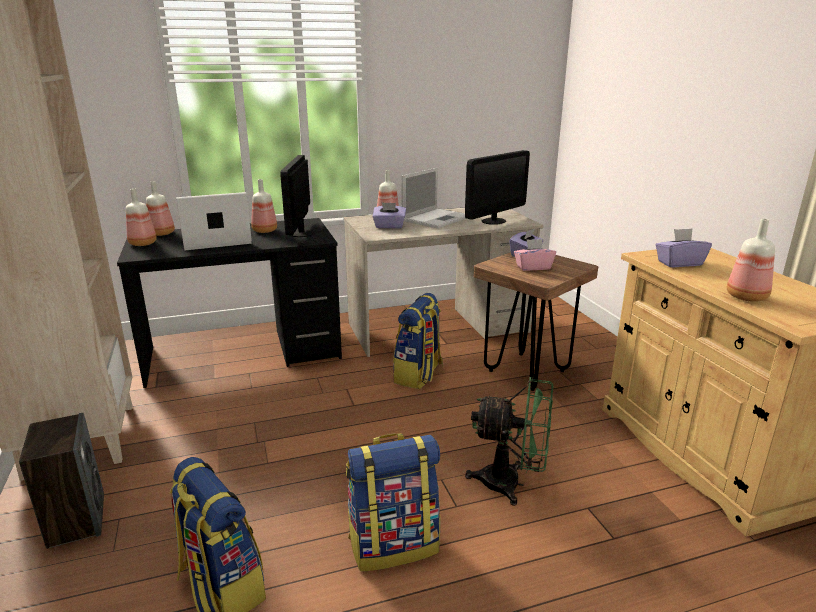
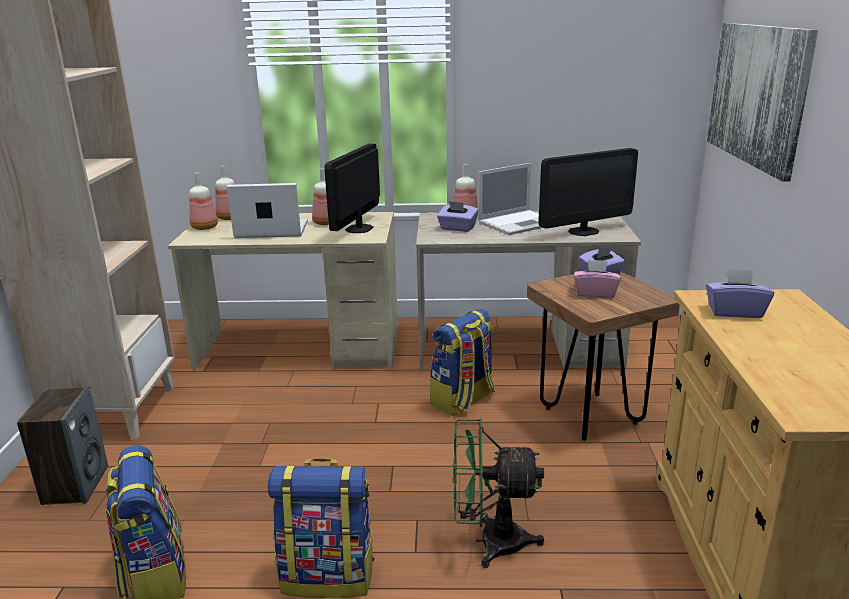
camera: 20 degrees right, 0 degrees up
(244, 354) = (300, 349): black desk -> beige desk
(511, 484) = (489, 542): green fan -> green fan turned 150 degrees clockwise
(616, 104) = (757, 94): none -> picture
(746, 296) = (774, 367): bottle -> none

